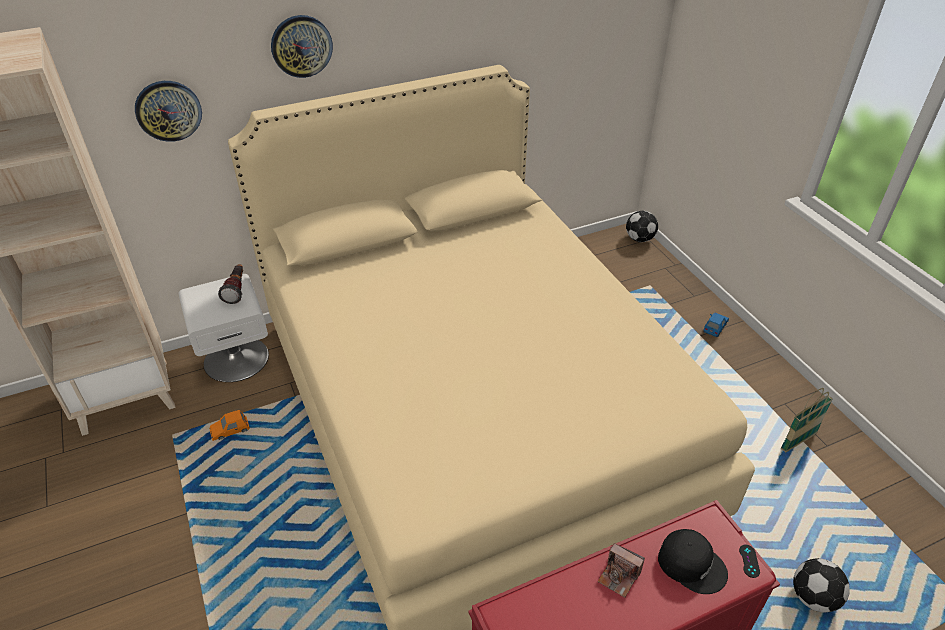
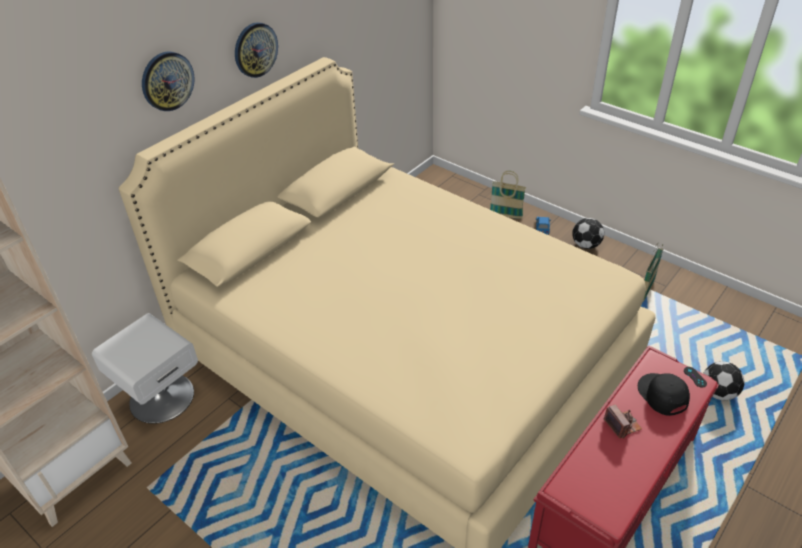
camera: 25 degrees left, 0 degrees up
(168, 110) = (60, 174): wall clock -> wall clock (255, 49)
(230, 430) = (201, 460): orange toy car -> none
(237, 290) = (151, 330): flashlight -> none
(619, 576) = (622, 425): camera -> camera turned 120 degrees counterclockwise
(640, 239) = (445, 177): football -> football (586, 245)
(681, 300) = (506, 215): none -> basket
(691, 564) = (661, 395): black cap -> black cap turned 120 degrees counterclockwise

